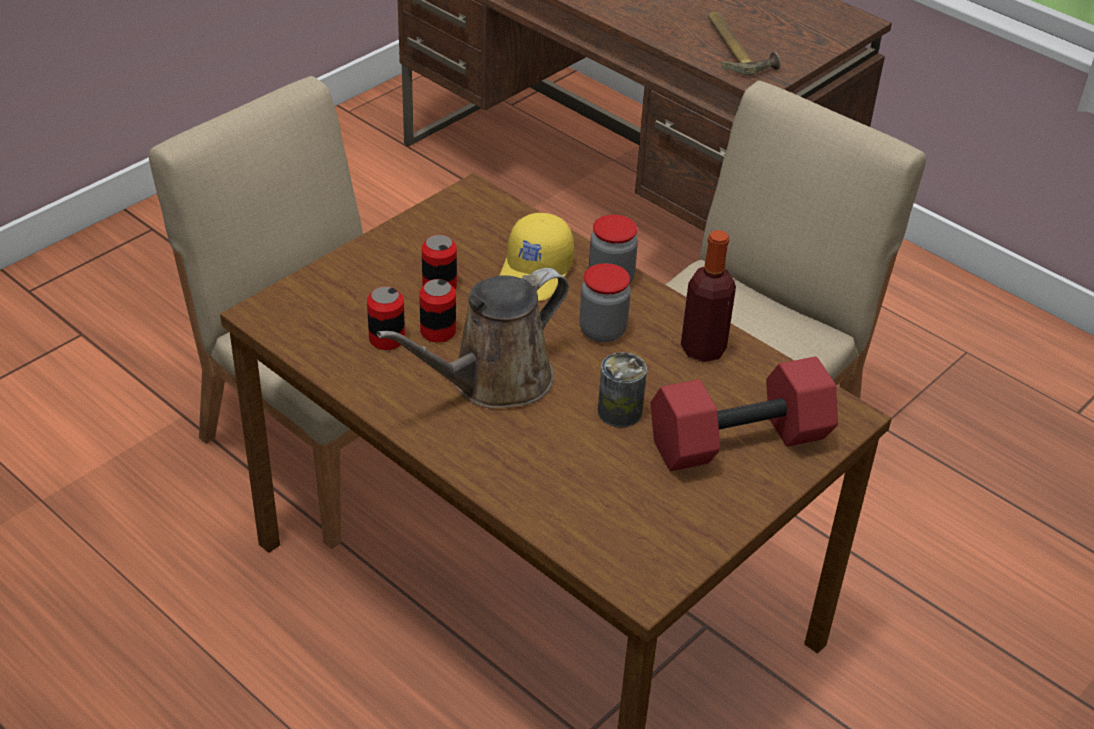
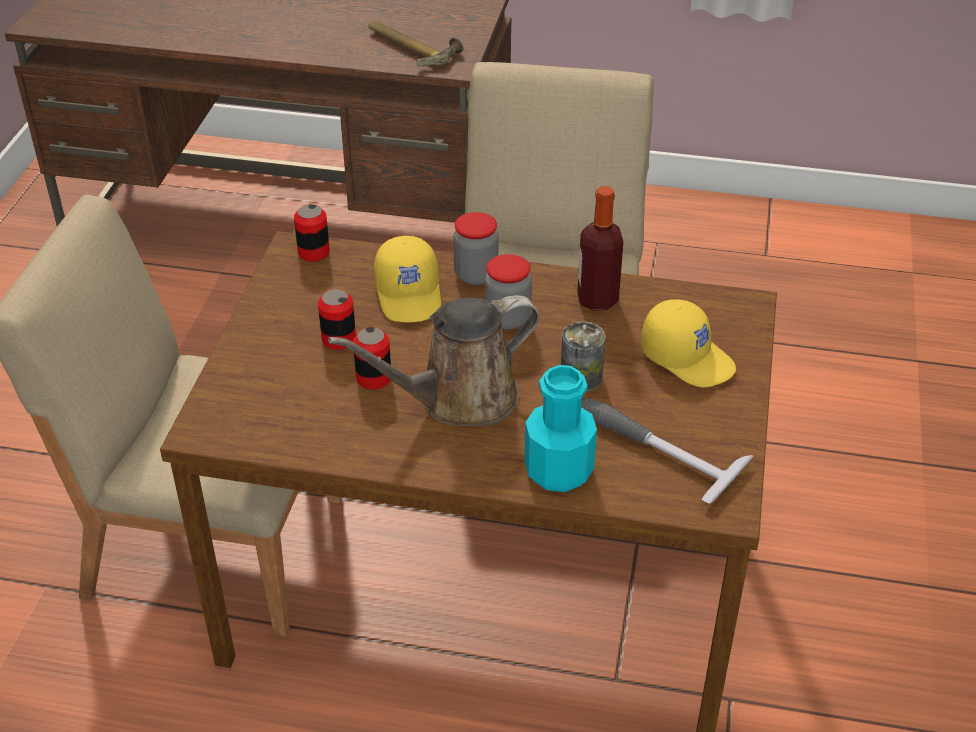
camera: 30 degrees left, 0 degrees up
(387, 339) = (335, 404): can -> can (314, 252)
(493, 381) = (458, 399): brown watering can -> brown watering can turned 45 degrees clockwise
(522, 482) = (558, 470): none -> turquoise bottle
(628, 502) = (654, 446): none -> hammer
(739, 438) = (688, 357): red dumbbell -> yellow cap

